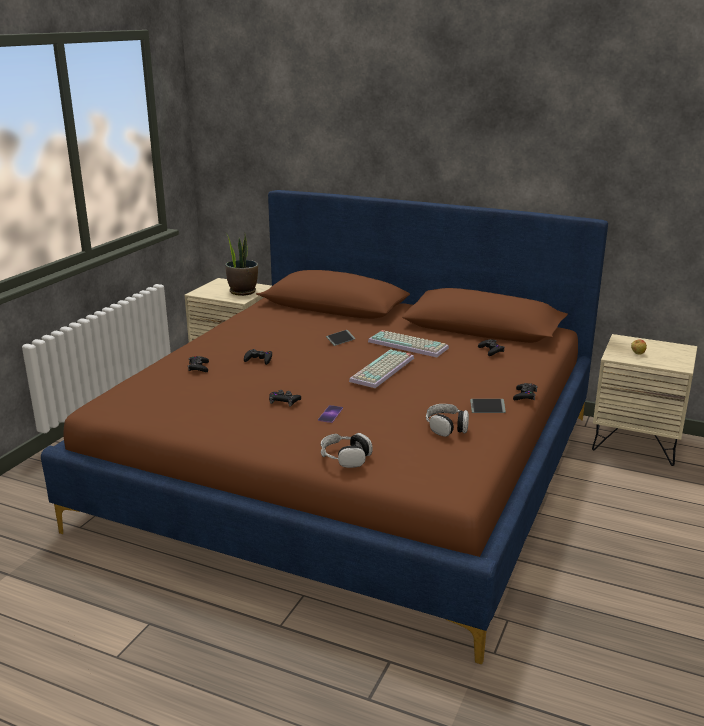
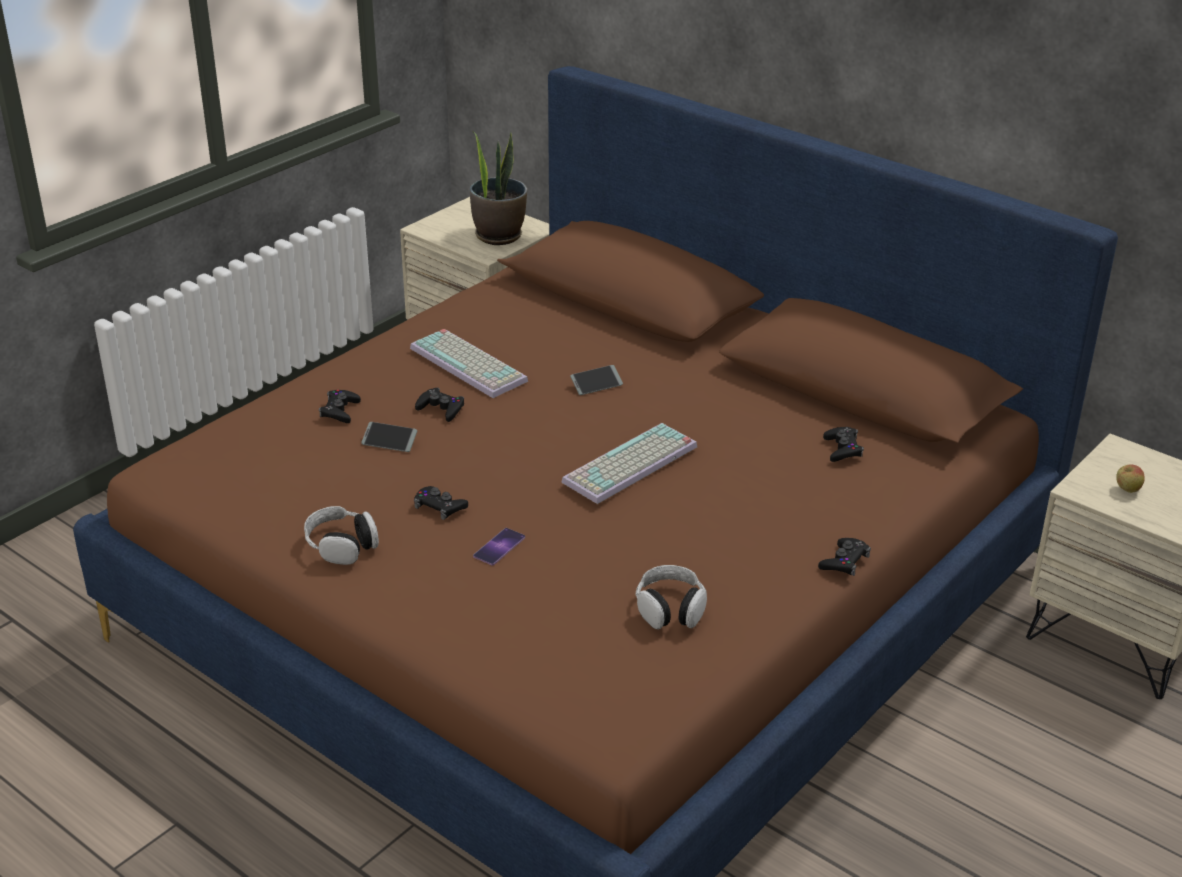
camera: 15 degrees right, 10 degrees up
(345, 457) = (477, 642): headphones -> headphones (341, 545)
(409, 344) = (708, 412): keyboard -> keyboard (471, 364)
(487, 409) = (761, 581): phone -> phone (389, 442)

